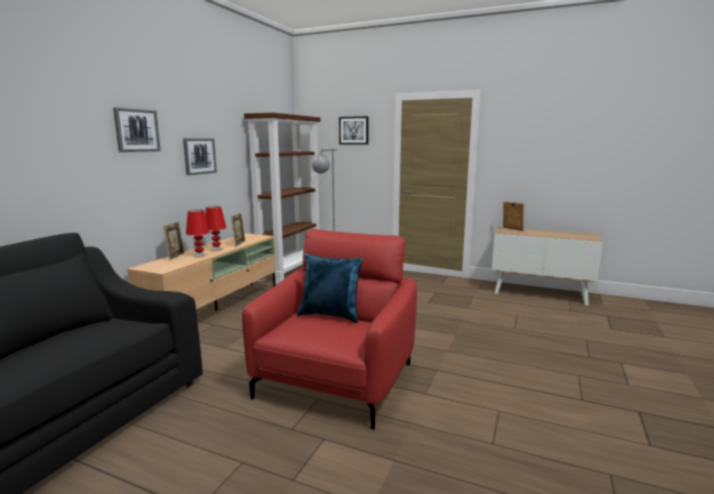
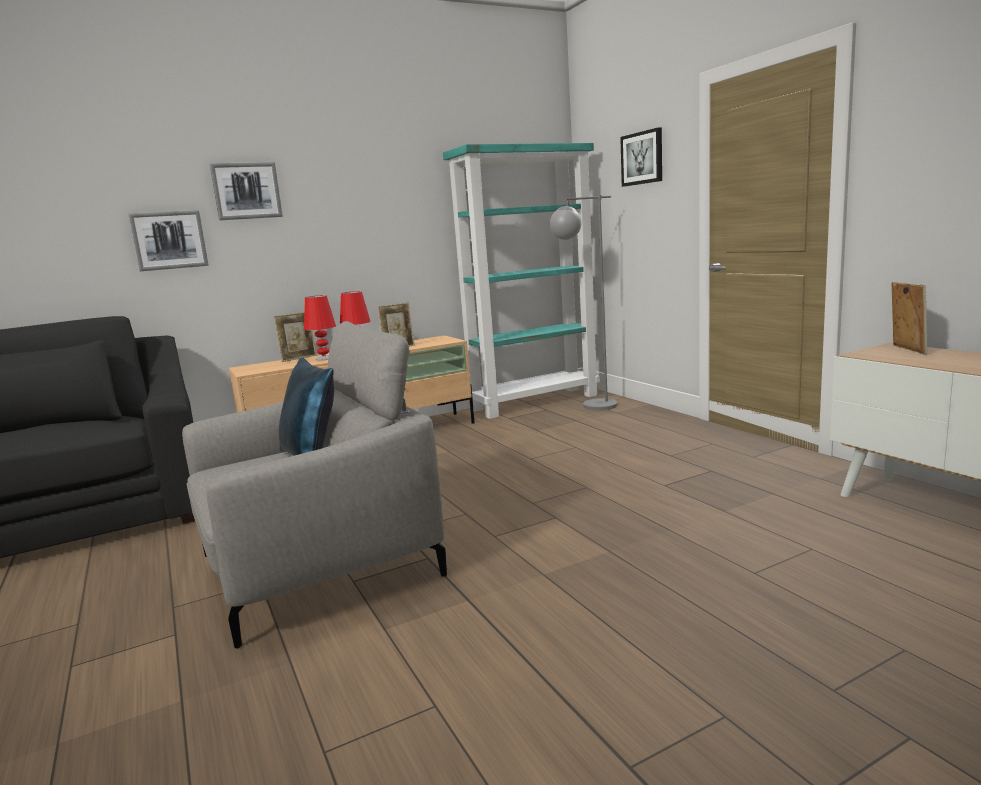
camera: 40 degrees right, 0 degrees up
(199, 156) = (355, 221): picture -> picture (169, 240)
(290, 271) = (535, 402): brown bookcase -> turquoise bookcase
(336, 381) = (318, 566): red armchair -> grey armchair

